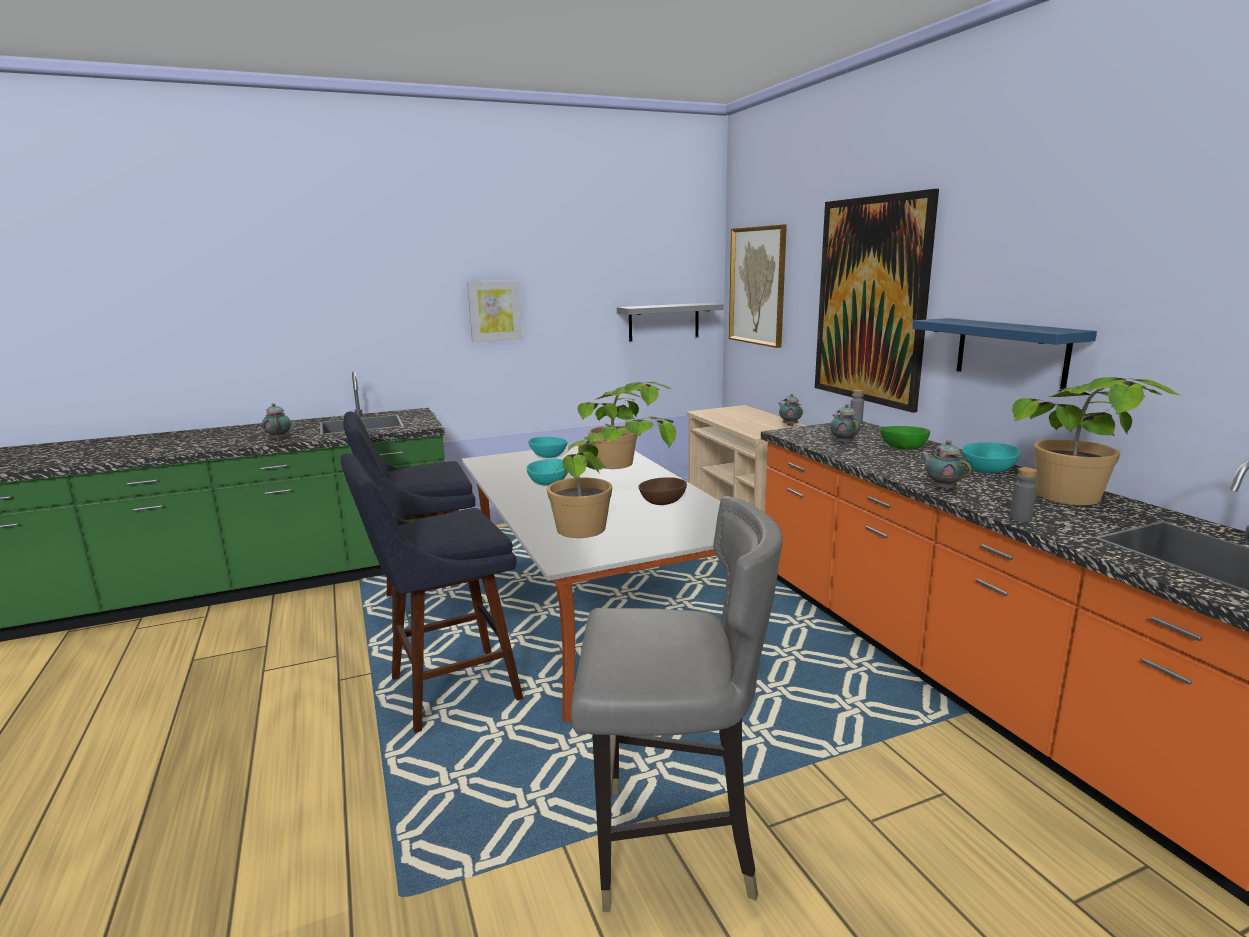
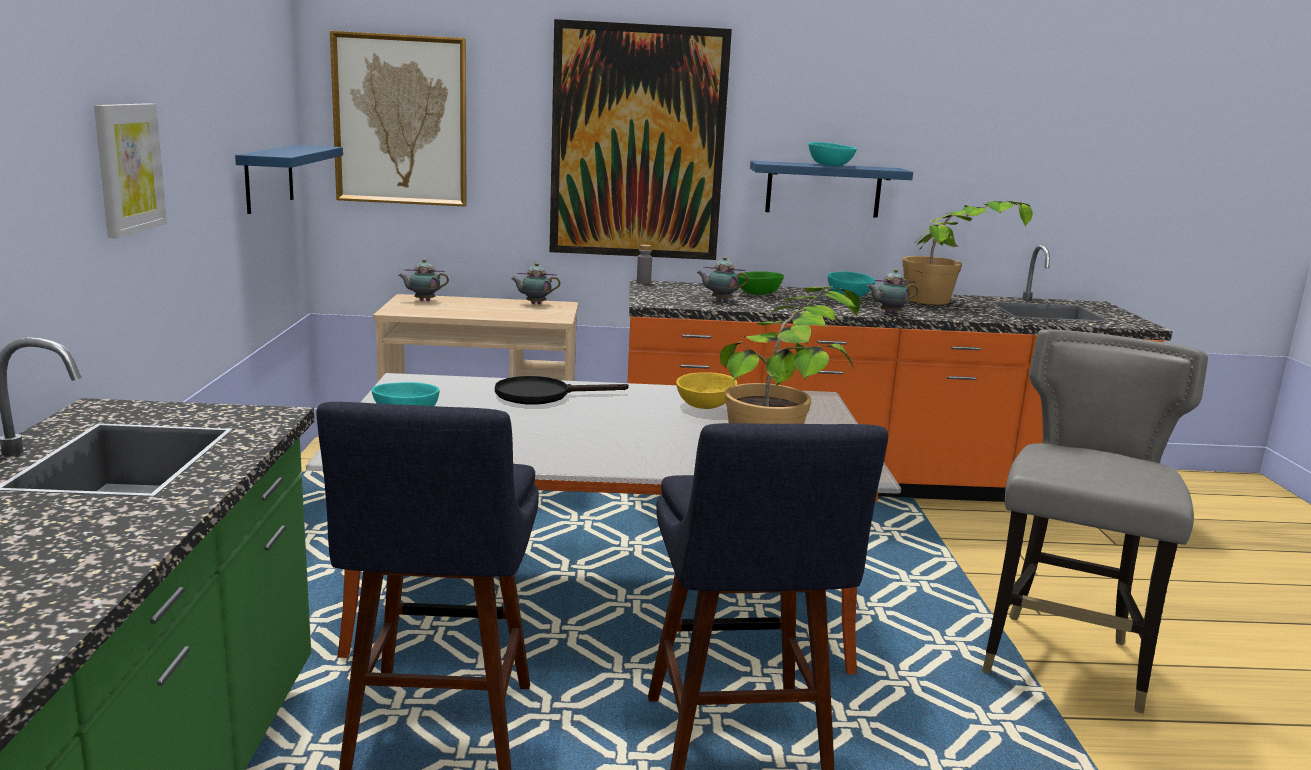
camera: 70 degrees left, 0 degrees up
(279, 439) = (122, 536): teapot -> teapot (423, 300)
(549, 482) = (549, 435): turquoise bowl -> turquoise bowl (829, 165)
(623, 469) = (543, 395): potted plant -> black frying pan
(663, 502) = (705, 405): brown bowl -> yellow bowl
(664, 321) = (269, 178): grey shelf -> blue shelf
(1020, 518) = (971, 317): grey bottle -> none

